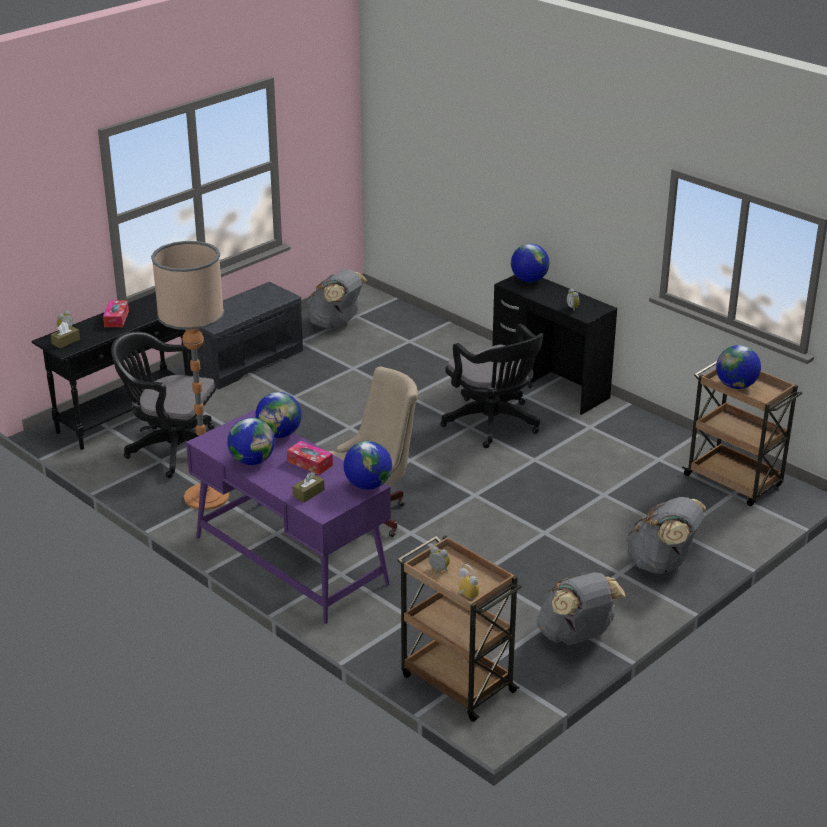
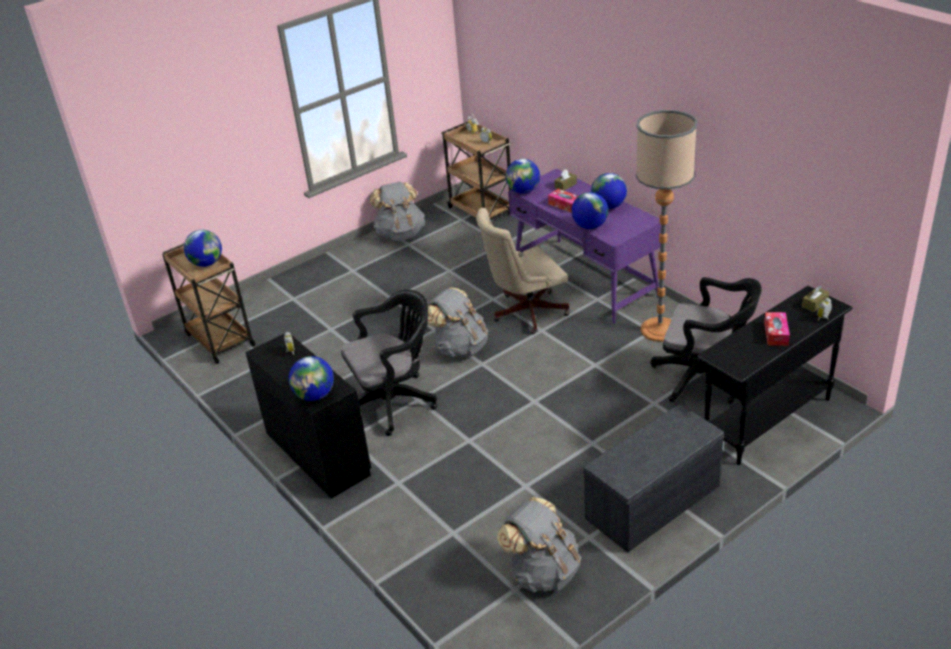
camera: 170 degrees left, 5 degrees up
(494, 424) = (394, 402): black office chair -> black office chair turned 90 degrees clockwise
(662, 564) = (319, 276): grey backpack -> grey backpack (460, 347)

